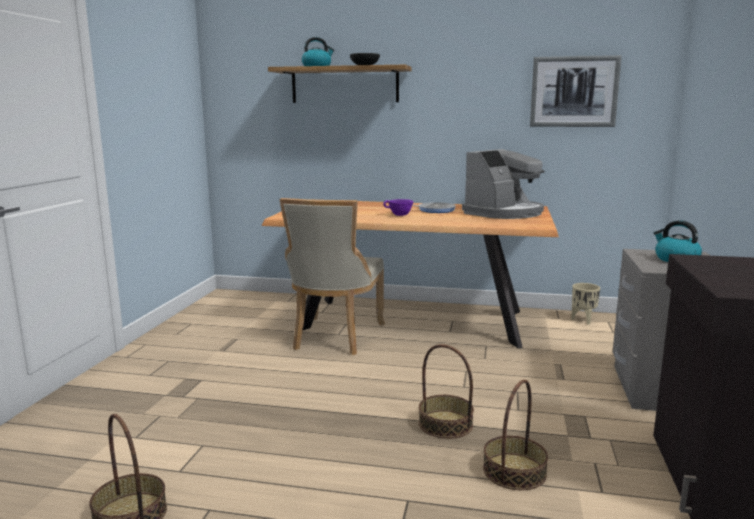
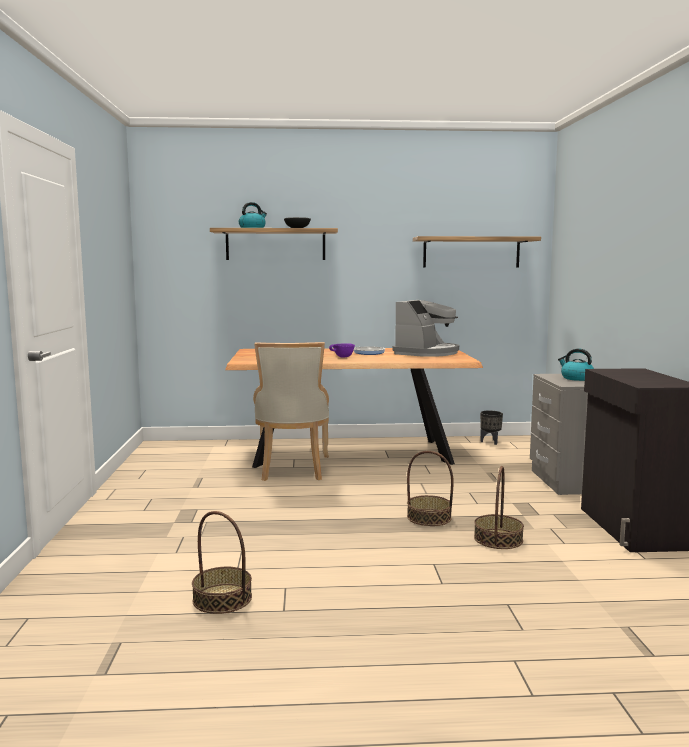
camera: 15 degrees left, 5 degrees down
(574, 92) = (471, 252): picture -> shelf
(583, 320) = (490, 442): beige planter -> black planter

